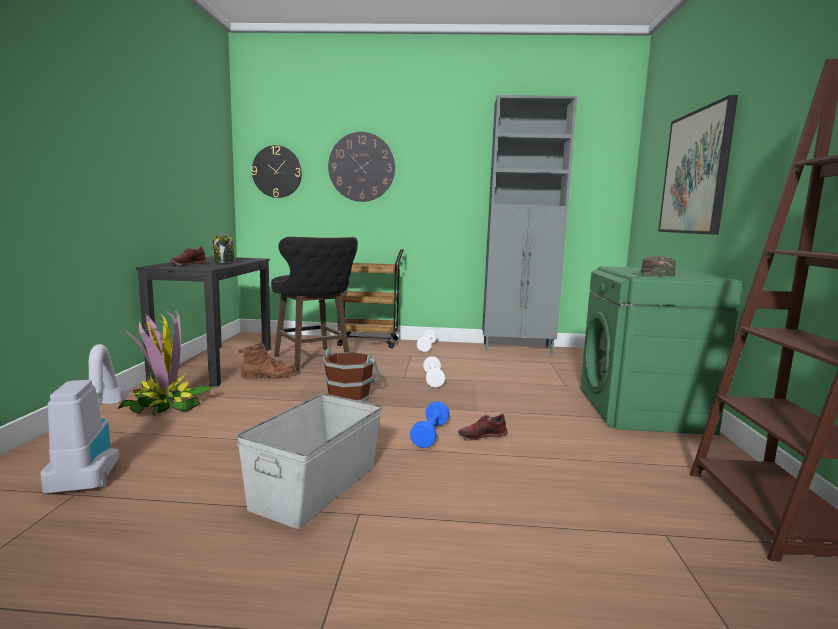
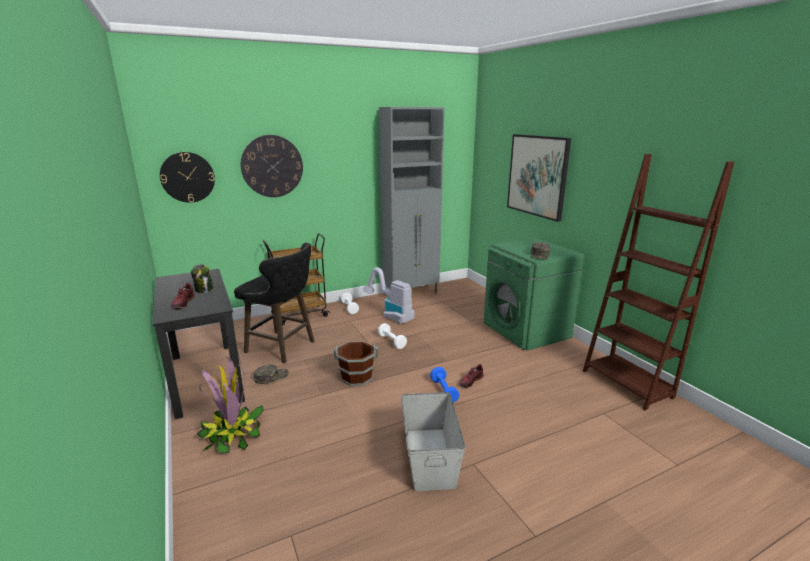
camera: 30 degrees left, 10 degrees up
(93, 464) = (263, 508): vacuum cleaner -> vacuum cleaner (390, 315)
(268, 376) = (271, 376): brown boot -> green cap

